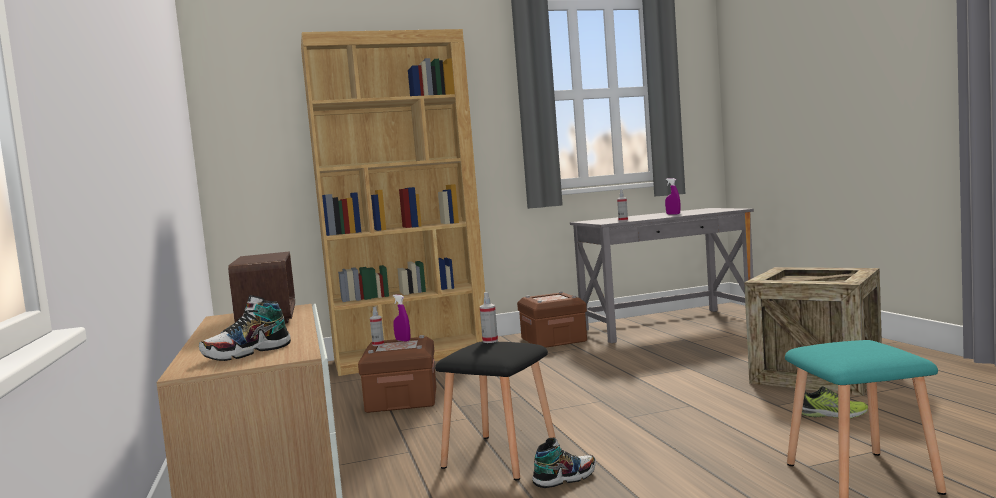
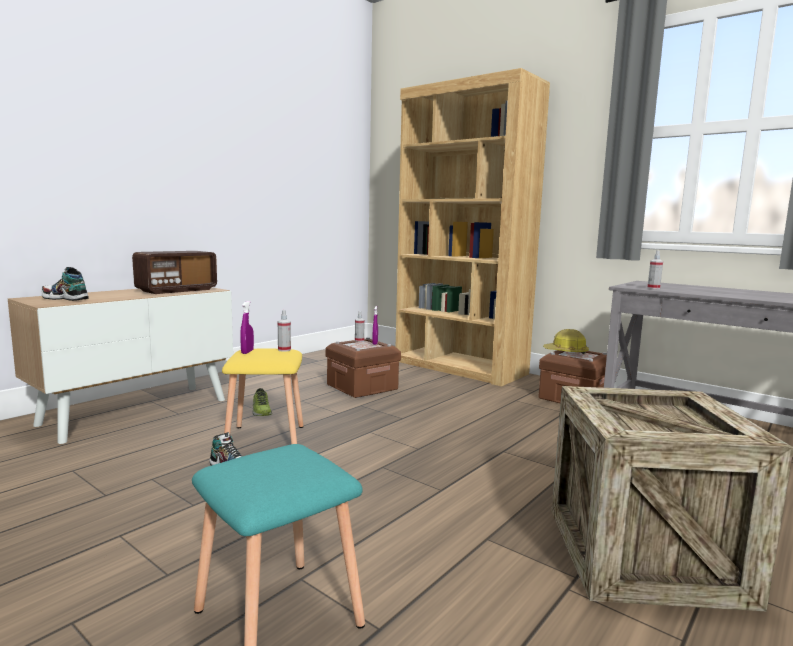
camera: 55 degrees right, 5 degrees up
(500, 456) = (267, 439): black stool -> yellow stool
(540, 299) = (566, 352): none -> hard hat
(673, 214) = (752, 295): purple spray bottle -> purple spray bottle (247, 352)
(832, 414) = (484, 580): shoe -> shoe (261, 411)

